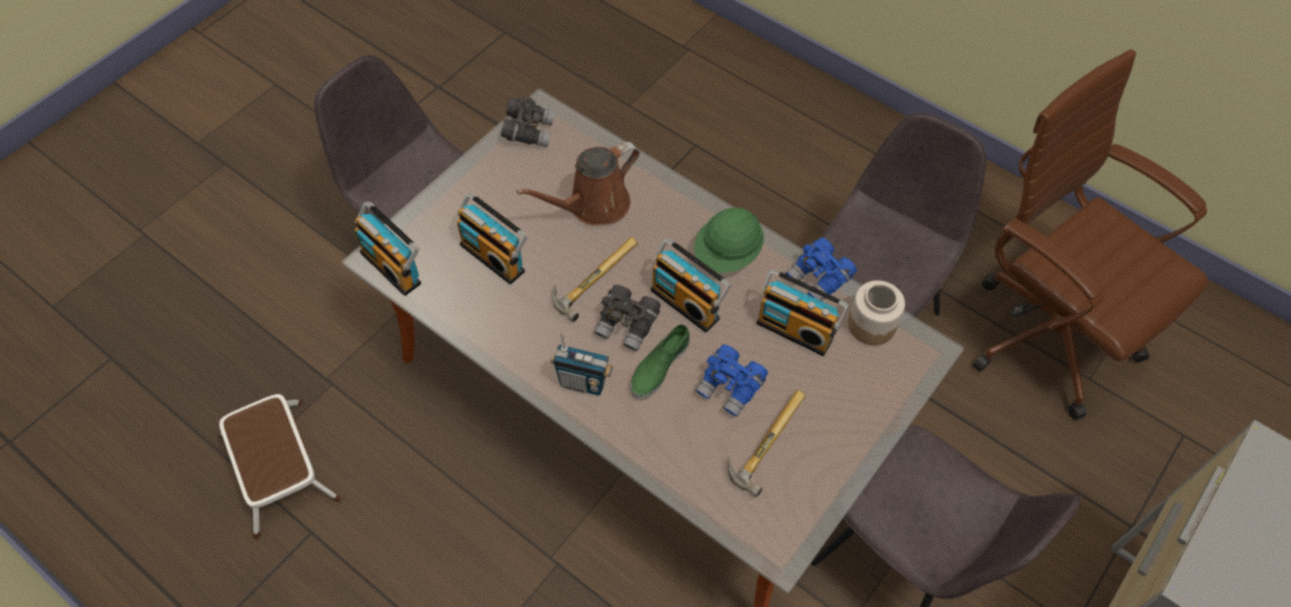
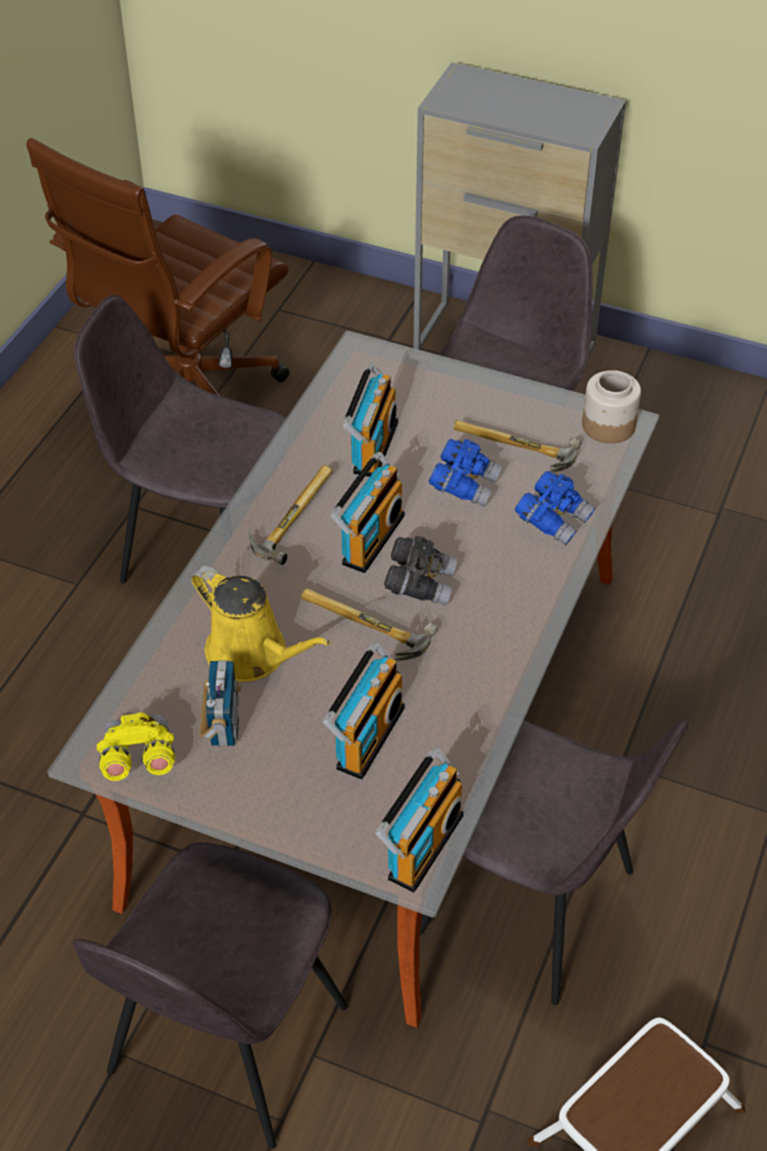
camera: 105 degrees left, 10 degrees down
(460, 456) = (532, 904): none -> grey chair
(528, 131) = (137, 759): grey binoculars -> yellow binoculars
(583, 382) = (511, 604): radio -> radio (223, 726)
(593, 205) = (252, 655): brown watering can -> yellow watering can
(659, 366) = (463, 545): green shoe -> none
(727, 254) = (289, 516): green hard hat -> hammer
(819, 279) = (298, 438): blue binoculars -> blue binoculars (553, 519)
(871, 324) = (344, 393): jar -> jar (608, 426)

